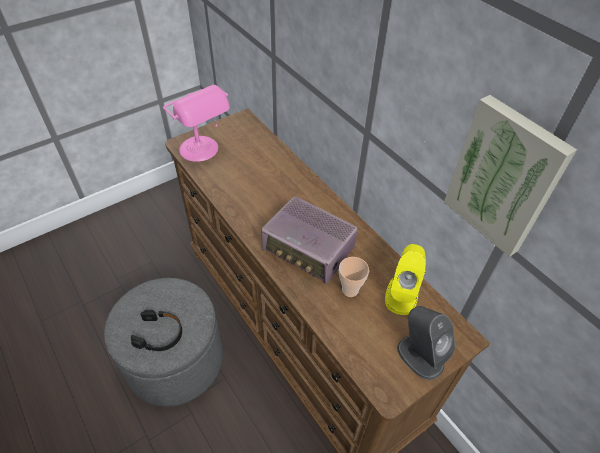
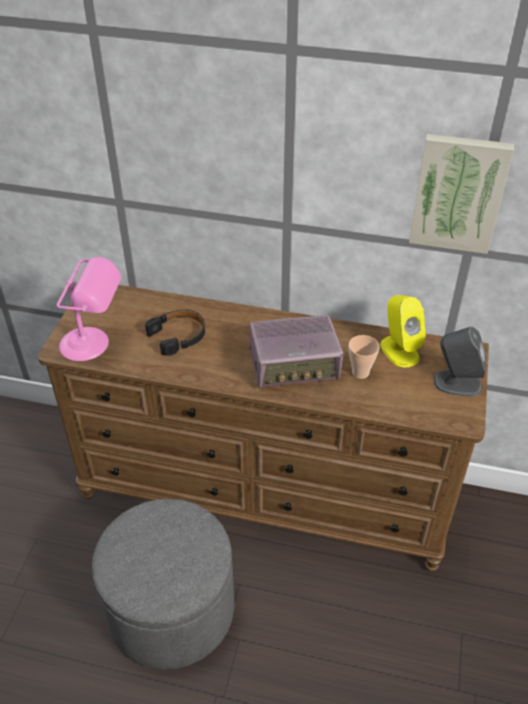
camera: 40 degrees left, 5 degrees down
(160, 334) = (178, 563): black headphones -> black headphones (178, 336)

